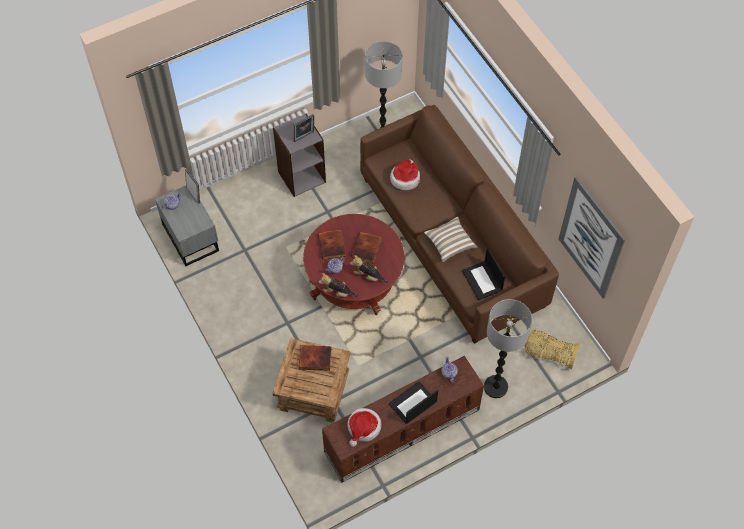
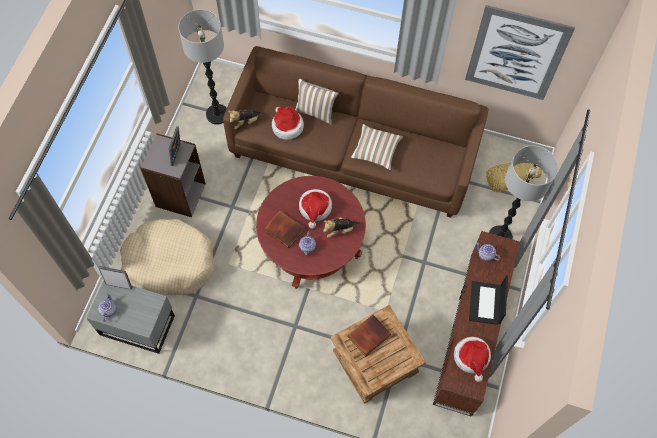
camera: 45 degrees left, 5 degrees up
(250, 215) = (169, 262): none -> beige dog bed
(338, 292) = (330, 264): plush toy -> plush toy (246, 122)
(367, 248) = (315, 208): book -> hat
(436, 184) = (316, 112): none -> pillow
(482, 280) = (431, 160): laptop -> none

